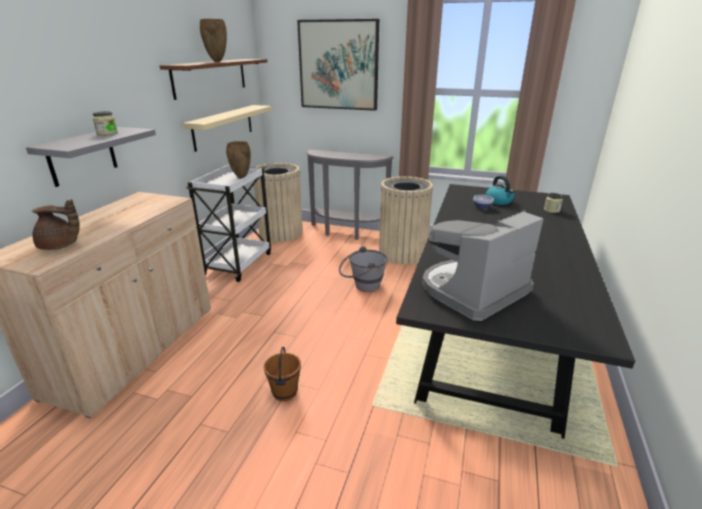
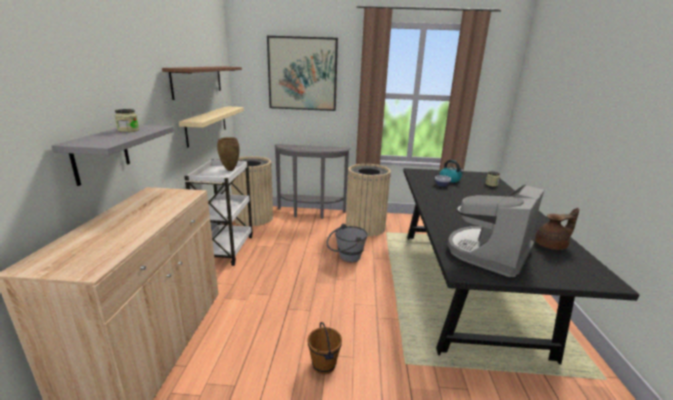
camera: 15 degrees left, 5 degrees down
(60, 246) = (99, 248): brown teapot -> brown teapot (551, 246)
(217, 61) = (207, 67): brown vase -> none

